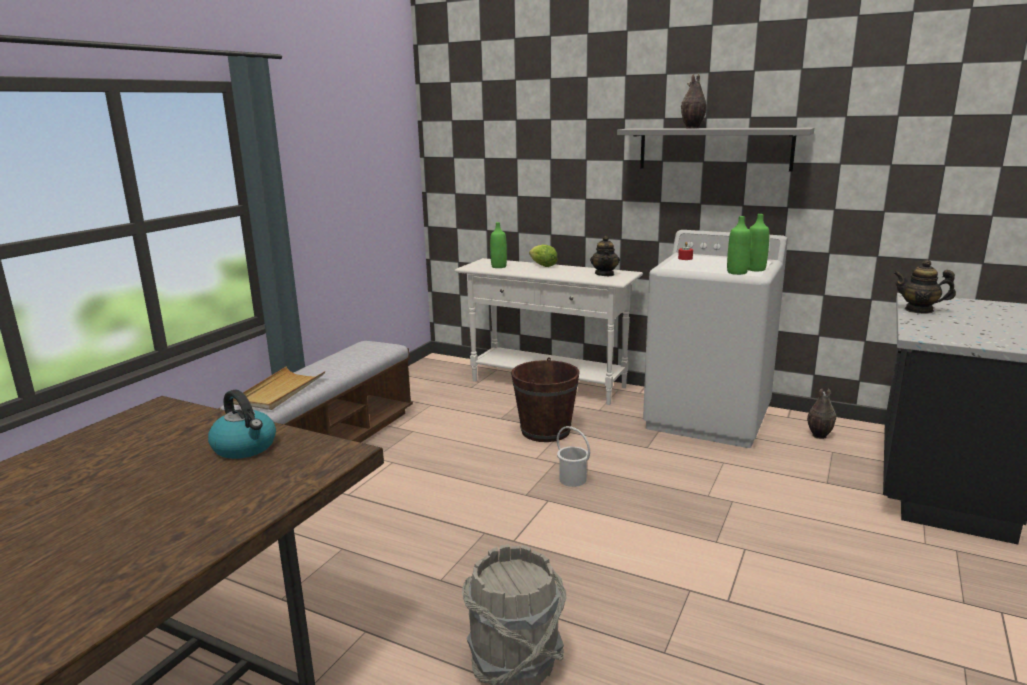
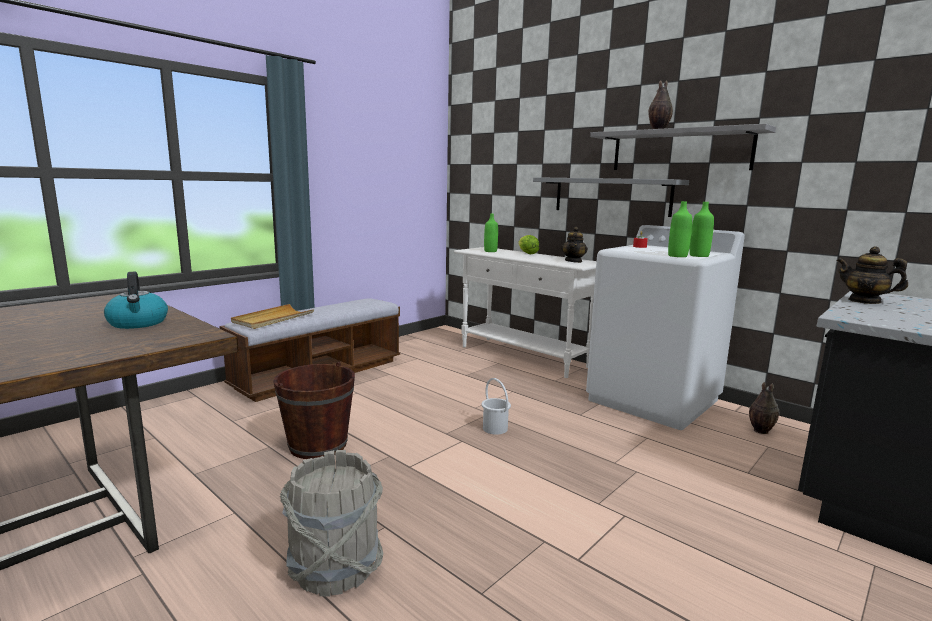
camera: 15 degrees right, 5 degrees down
(545, 431) = (497, 389): brown bucket -> brown bucket (318, 445)
(638, 197) = (611, 196): none -> grey shelf

